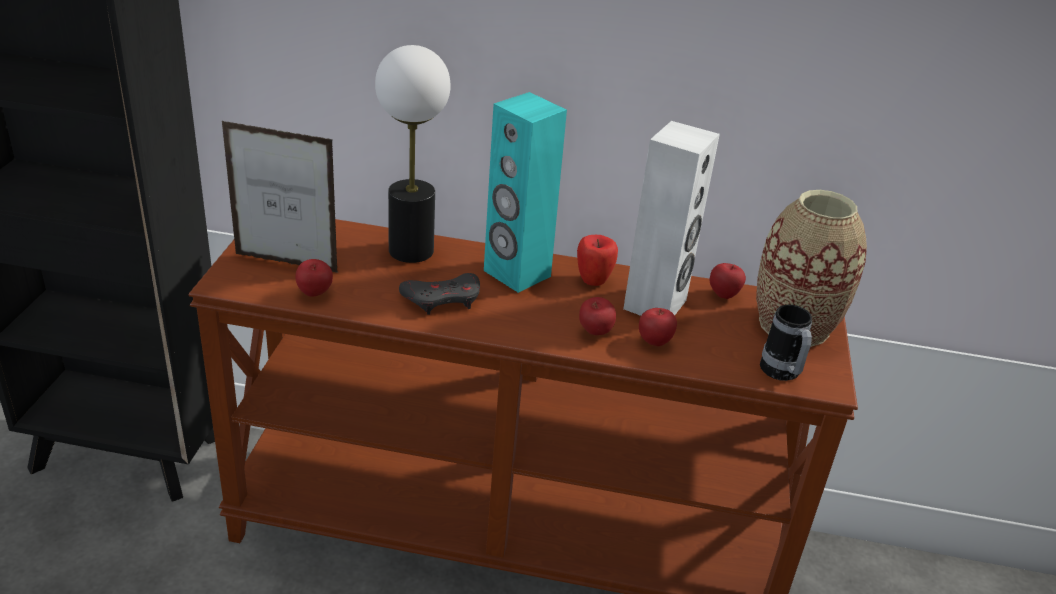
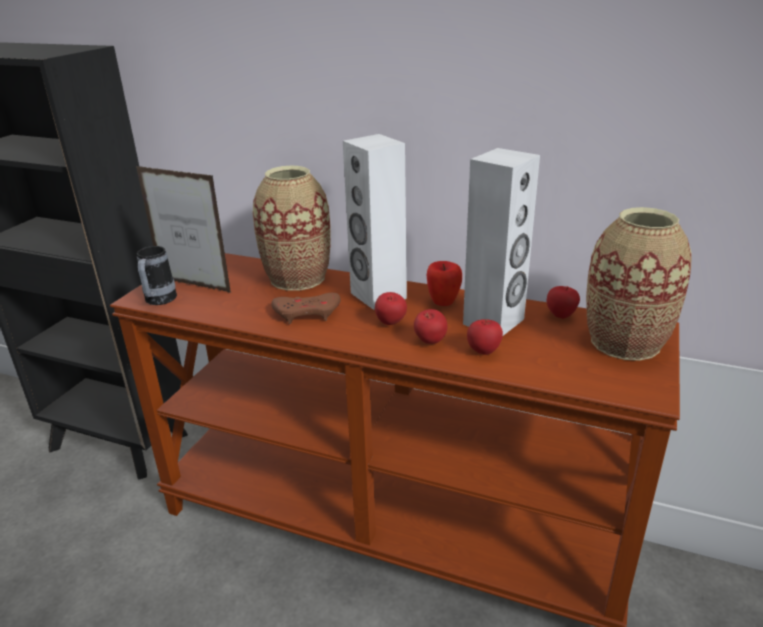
camera: 15 degrees right, 5 degrees down
(315, 294) = (205, 307): apple -> apple (391, 324)
(411, 250) = (298, 278): table lamp -> vase
(442, 299) = (307, 313): grey game controller -> brown game controller
(516, 274) = (377, 296): turquoise speaker -> white speaker
(782, 374) = (603, 383): mug -> mug (158, 301)

